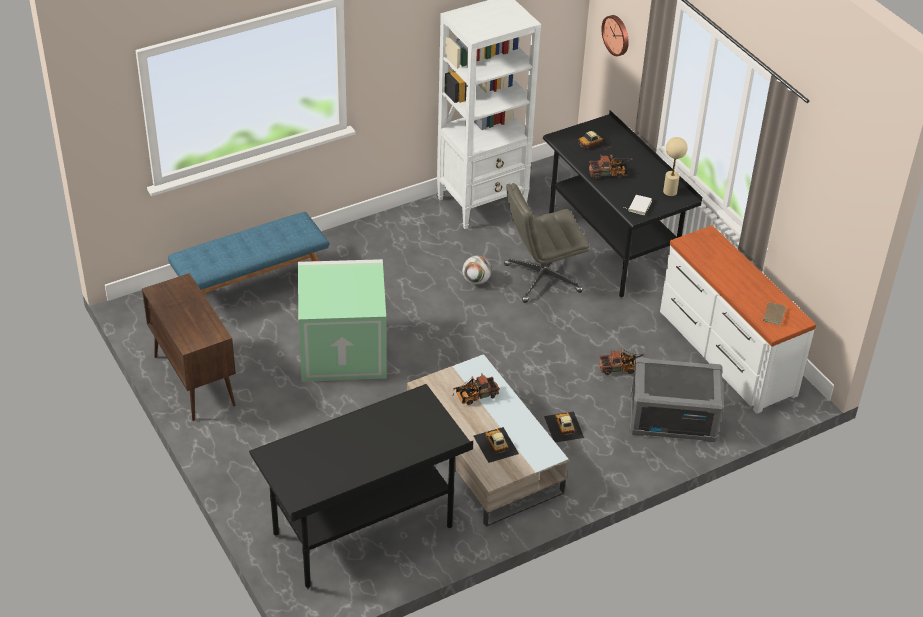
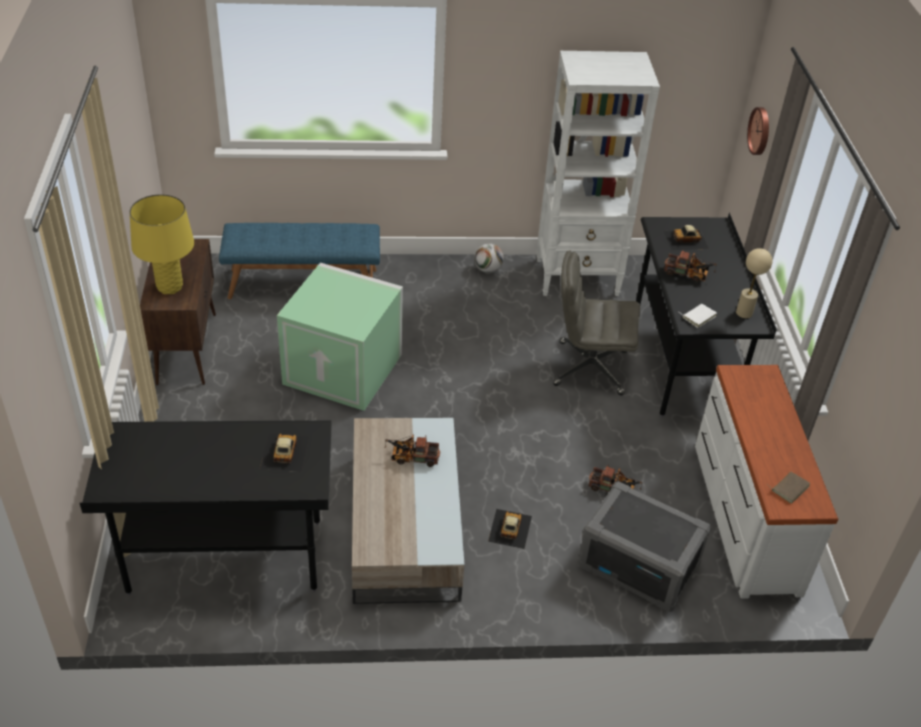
camera: 25 degrees right, 0 degrees up
(192, 326) = (169, 287): none -> yellow table lamp
(476, 281) = (520, 348): football -> football (488, 269)
(495, 445) = (396, 517): toy car -> toy car (284, 452)

